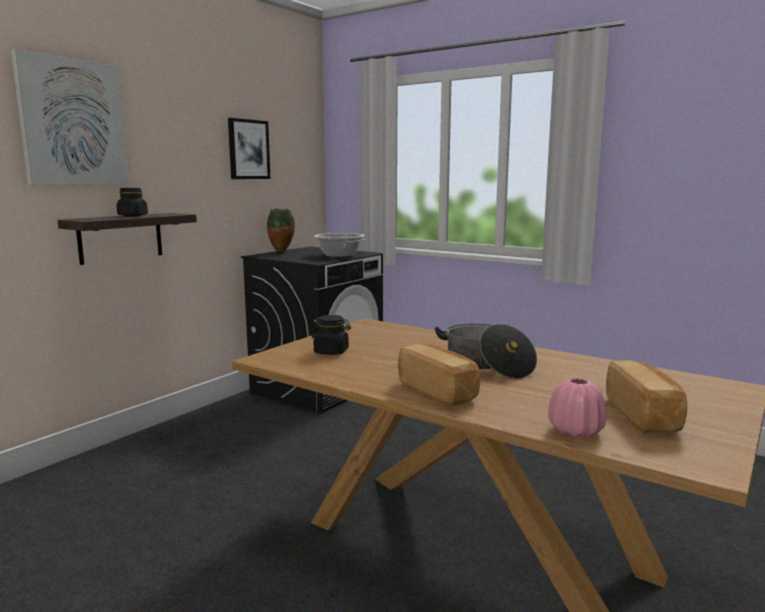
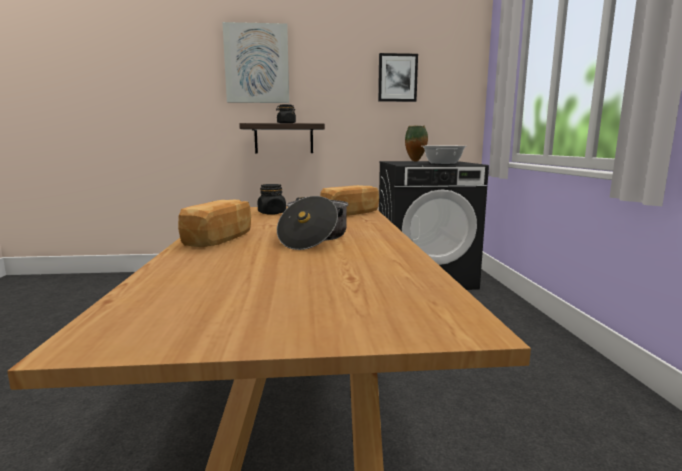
camera: 50 degrees right, 0 degrees up
(575, 431) = (164, 281): pink vase -> none
(643, 415) = (247, 296): bread -> bread (351, 213)

